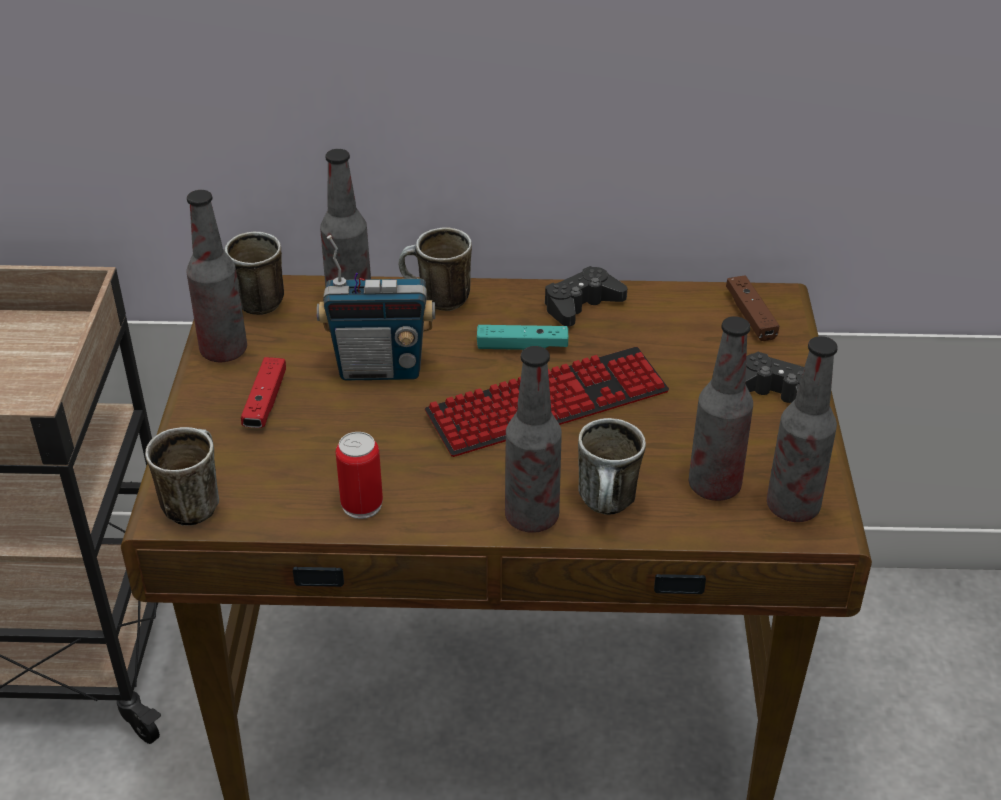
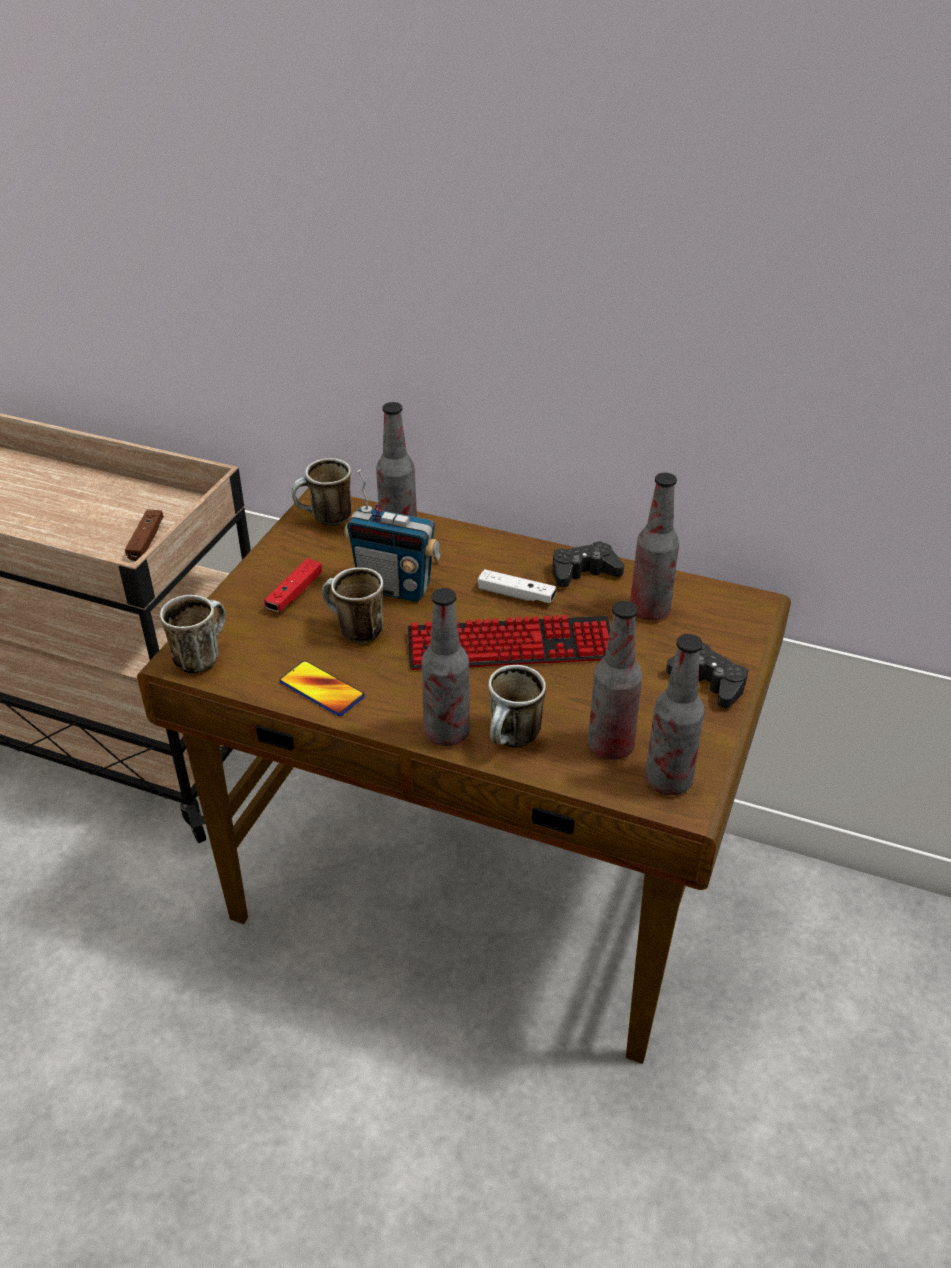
camera: 20 degrees right, 0 degrees up
(224, 351) = (286, 548): bottle -> bottle (649, 610)
(362, 505) = (322, 689): can -> phone
(436, 300) = (468, 543): mug -> mug (353, 631)
(522, 346) = (516, 595): turquoise game controller -> white game controller
(750, 316) = (723, 612): brown game controller -> brown game controller (146, 541)

